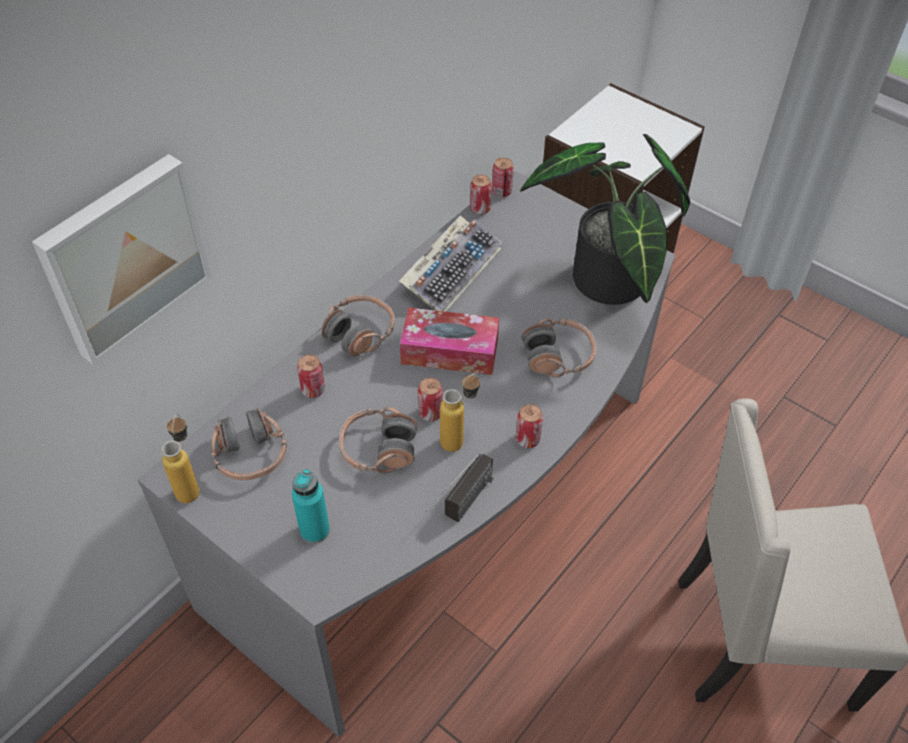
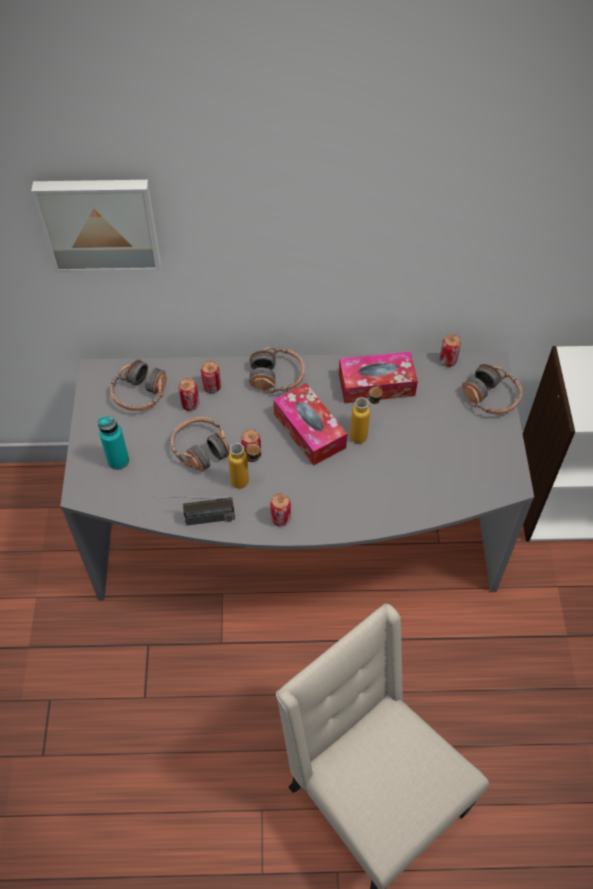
camera: 50 degrees right, 5 degrees up
(190, 485) = (96, 384): bottle -> bottle (364, 433)
(451, 270) = (376, 384): keyboard -> tissue box
(501, 192) = (477, 361): can -> can (190, 404)
(558, 356) = (365, 490): headphones -> headphones (491, 397)
(606, 286) = (456, 476): potted plant -> none

